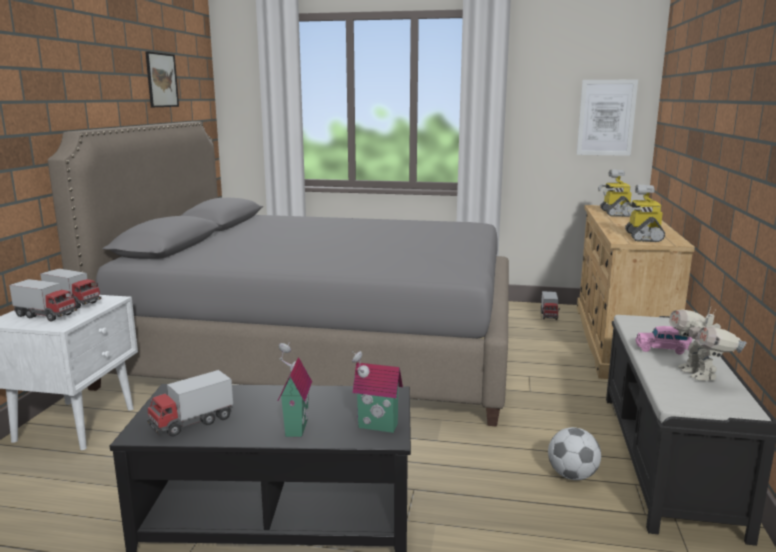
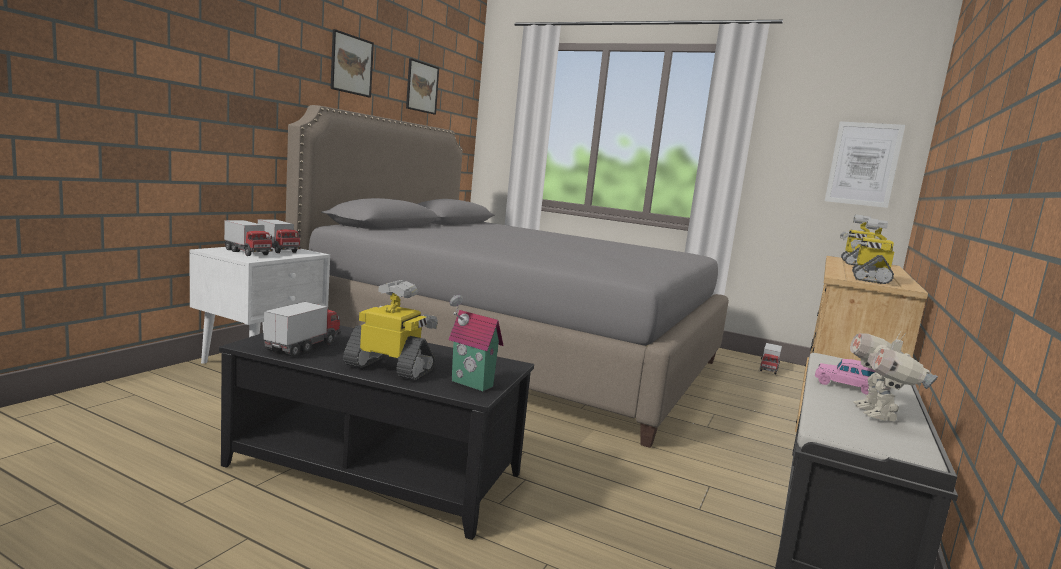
camera: 15 degrees right, 5 degrees down
(93, 74) = (351, 65): none -> picture
(192, 423) = (303, 346): toy truck -> toy truck turned 135 degrees clockwise
(294, 427) = (391, 368): toy house -> toy robot
(572, 475) = (709, 510): football -> none

